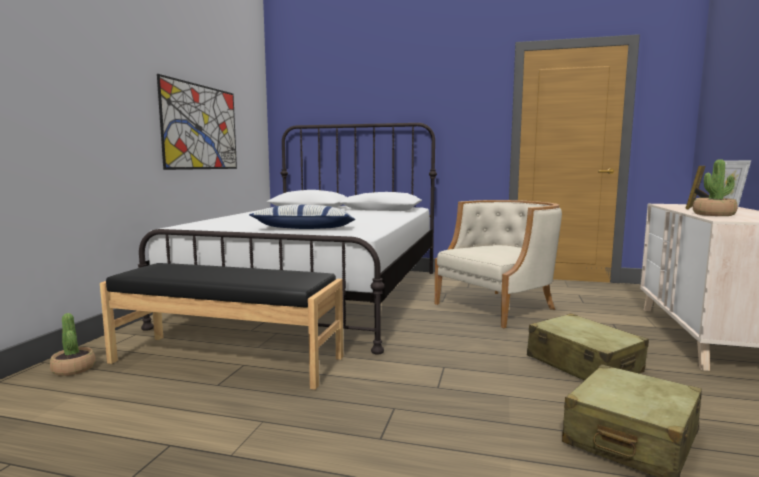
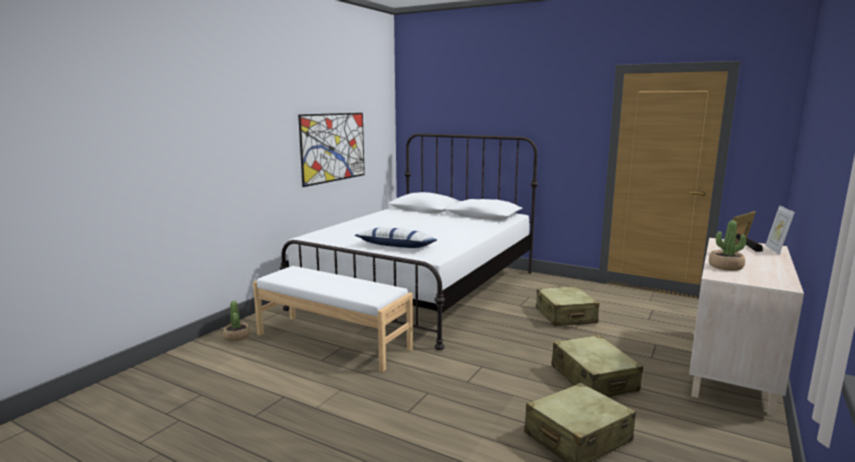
camera: 15 degrees right, 5 degrees up
(228, 359) = (333, 341): black bench -> white bench
(498, 307) = (565, 316): beige armchair -> beige suitcase

